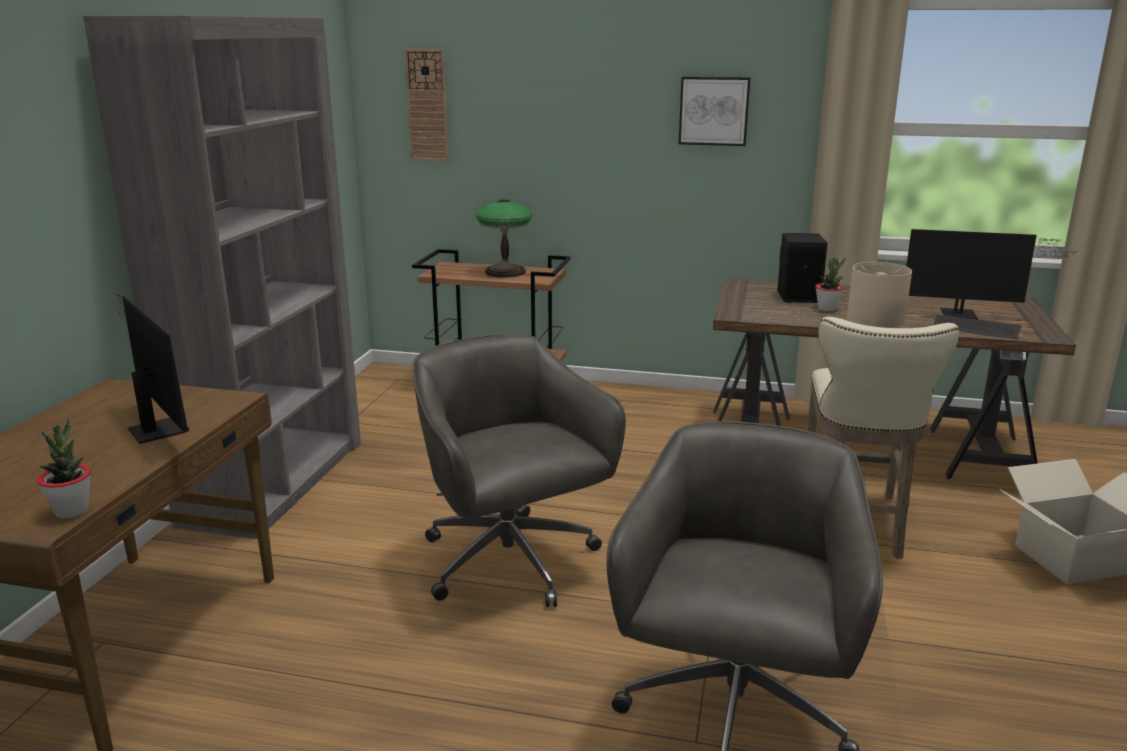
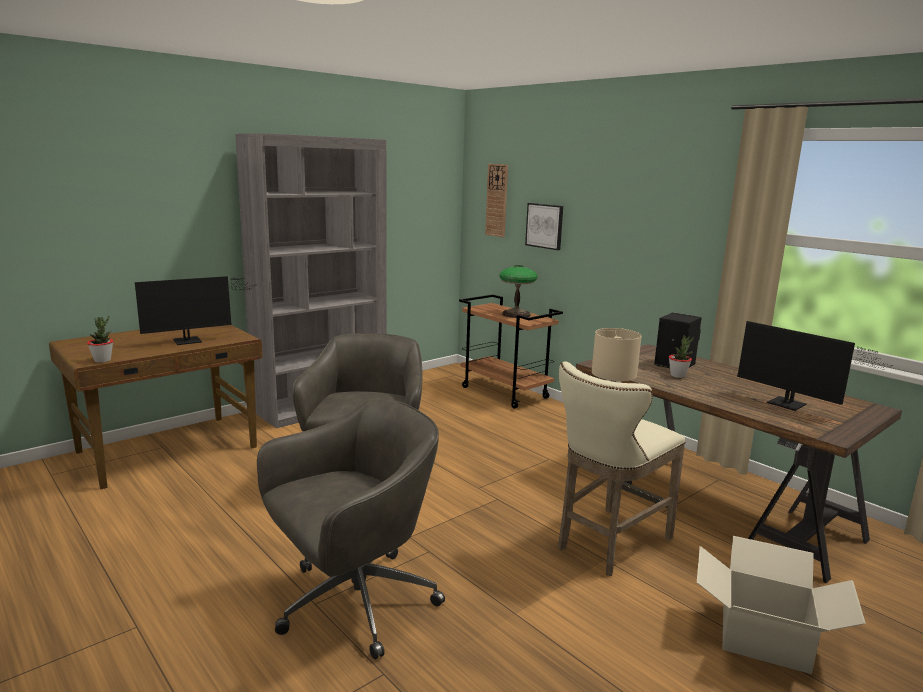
camera: 35 degrees right, 5 degrees down
(157, 427) = (192, 340): monitor -> monitor turned 60 degrees clockwise
(714, 111) = (660, 215): picture -> picture (545, 226)
(975, 329) = (774, 415): keyboard -> none

